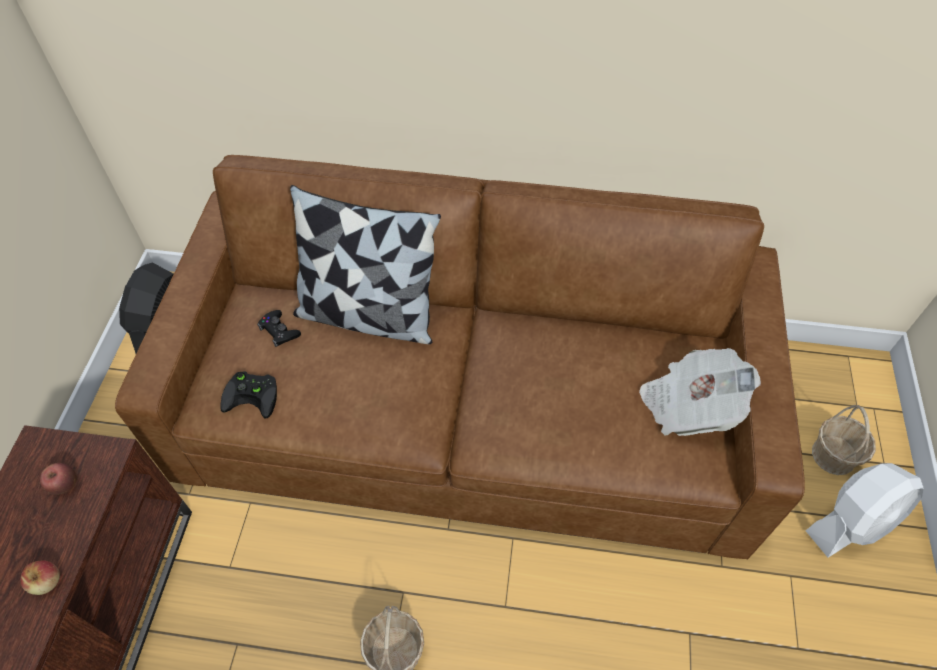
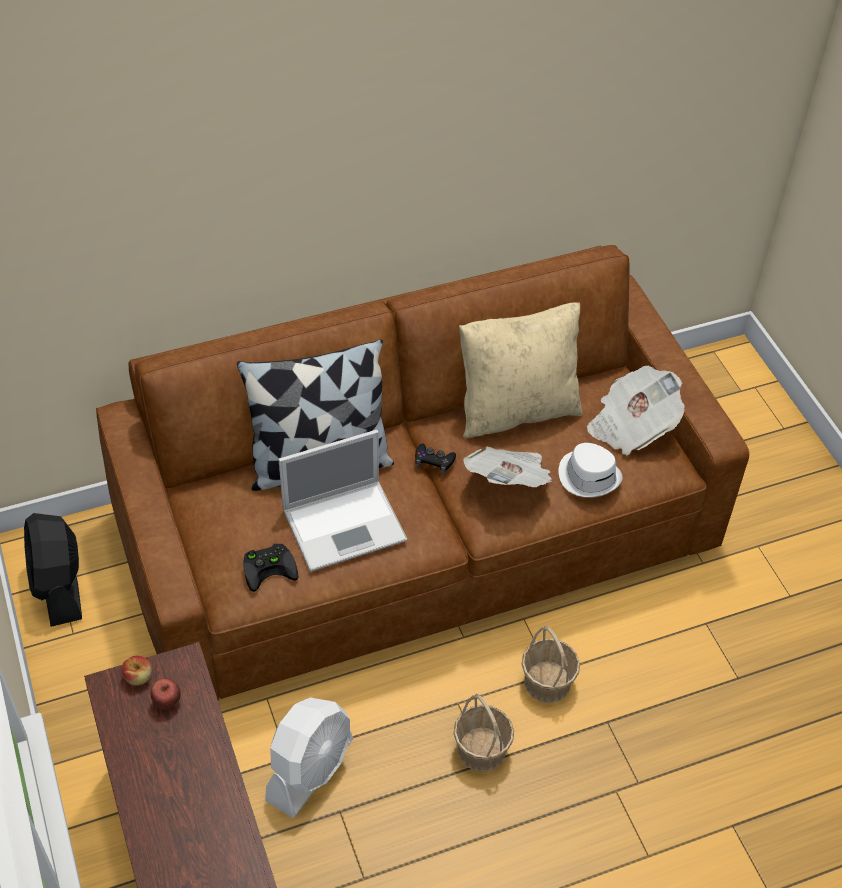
camera: 30 degrees left, 5 degrees down
(47, 582) = (214, 772): apple -> apple (138, 677)
(279, 331) = (251, 508): black game controller -> black game controller (434, 461)
(348, 384) = (346, 524): none -> laptop
(528, 409) = (509, 481): none -> newspaper
(582, 339) = (516, 409): none -> beige pillow
(612, 440) = (589, 476): none -> white hat
(834, 455) = (743, 438): basket -> basket (547, 682)
(851, 522) = (782, 485): white fan -> white fan (310, 769)

